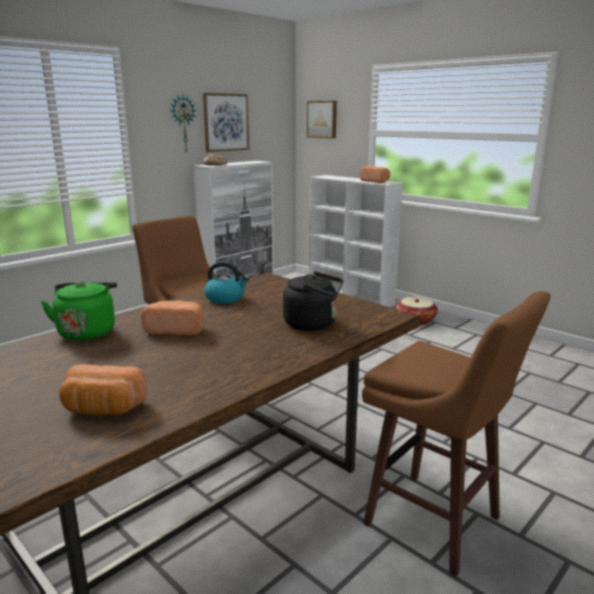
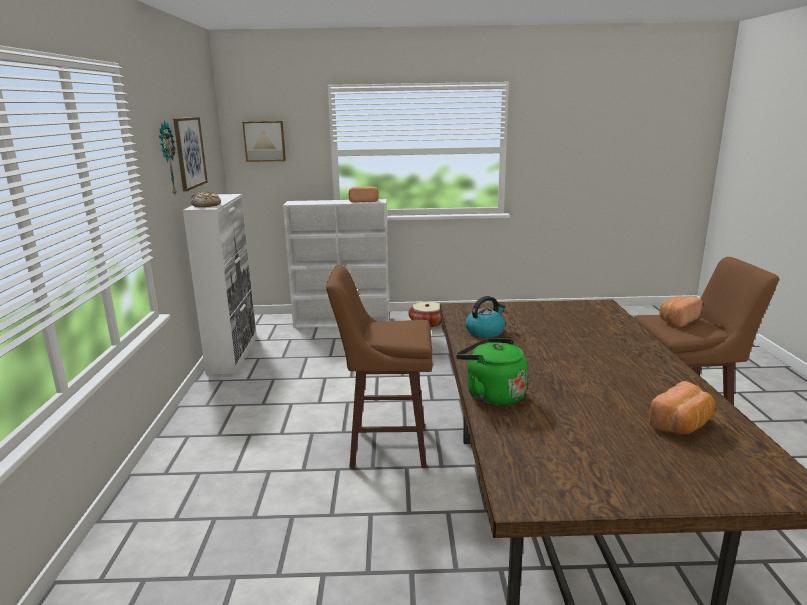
camera: 45 degrees left, 0 degrees up
(176, 330) = (538, 365): bread -> bread (677, 320)
(313, 324) = (590, 326): black kettle -> none

